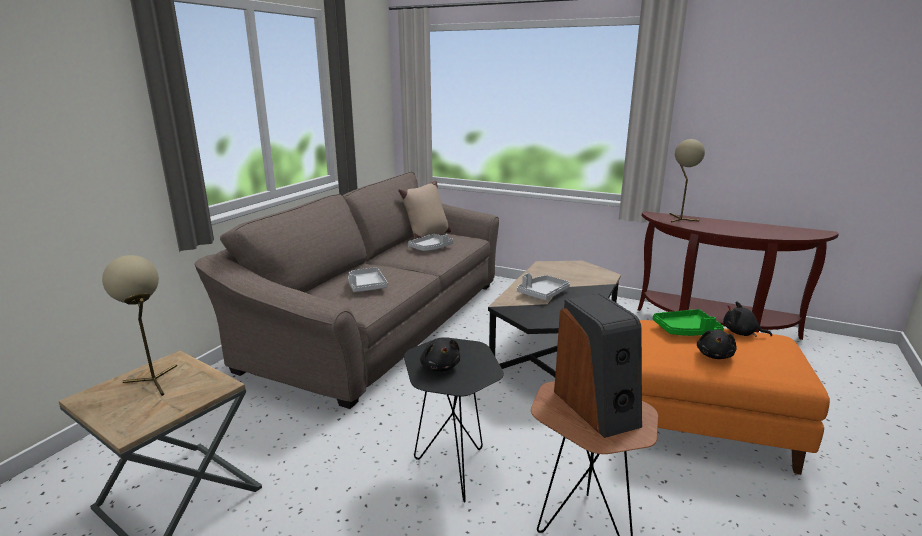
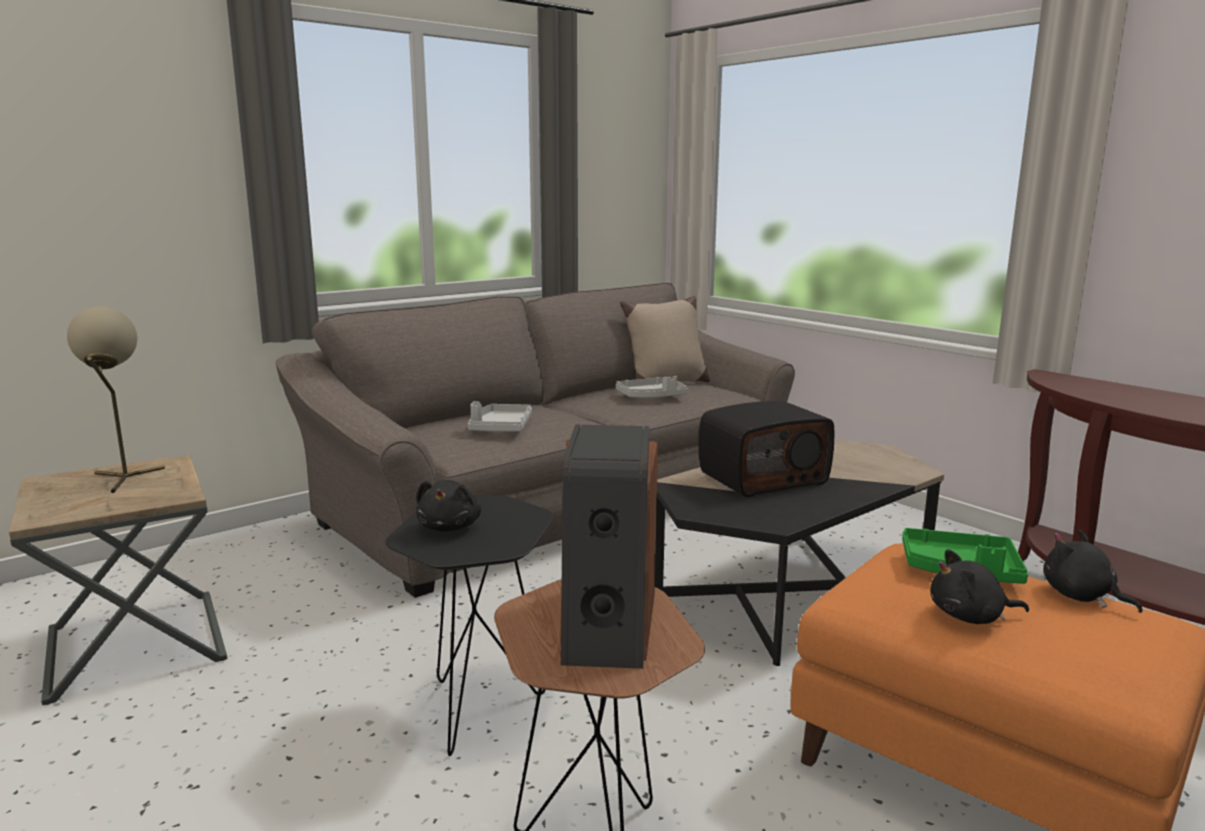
camera: 25 degrees right, 5 degrees down
(542, 293) = (762, 478): grey tray -> radio
(679, 218) = (1093, 385): beige table lamp -> none
(714, 355) = (970, 617): black plush toy -> black plush toy turned 45 degrees clockwise

